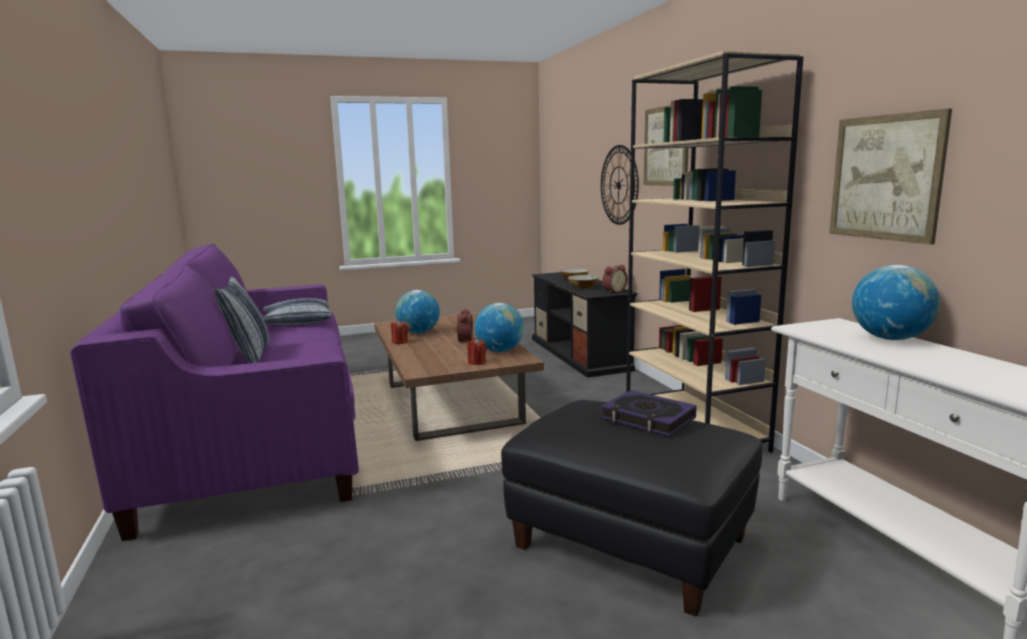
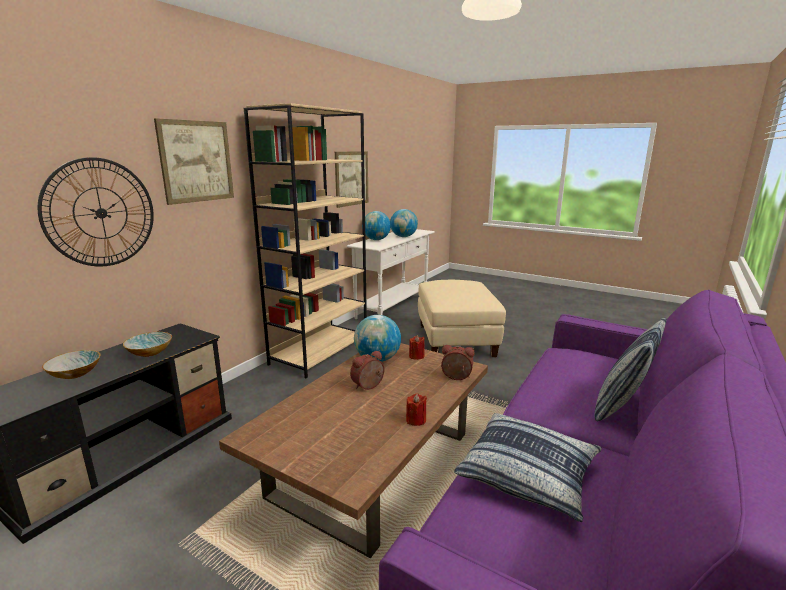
camera: 130 degrees left, 5 degrees up
(418, 332) = (368, 430): globe -> globe (403, 237)
(613, 291) = (178, 332): alarm clock -> alarm clock (456, 377)
(630, 543) = (456, 340): black ottoman -> beige ottoman
(648, 419) = (450, 286): book -> none

